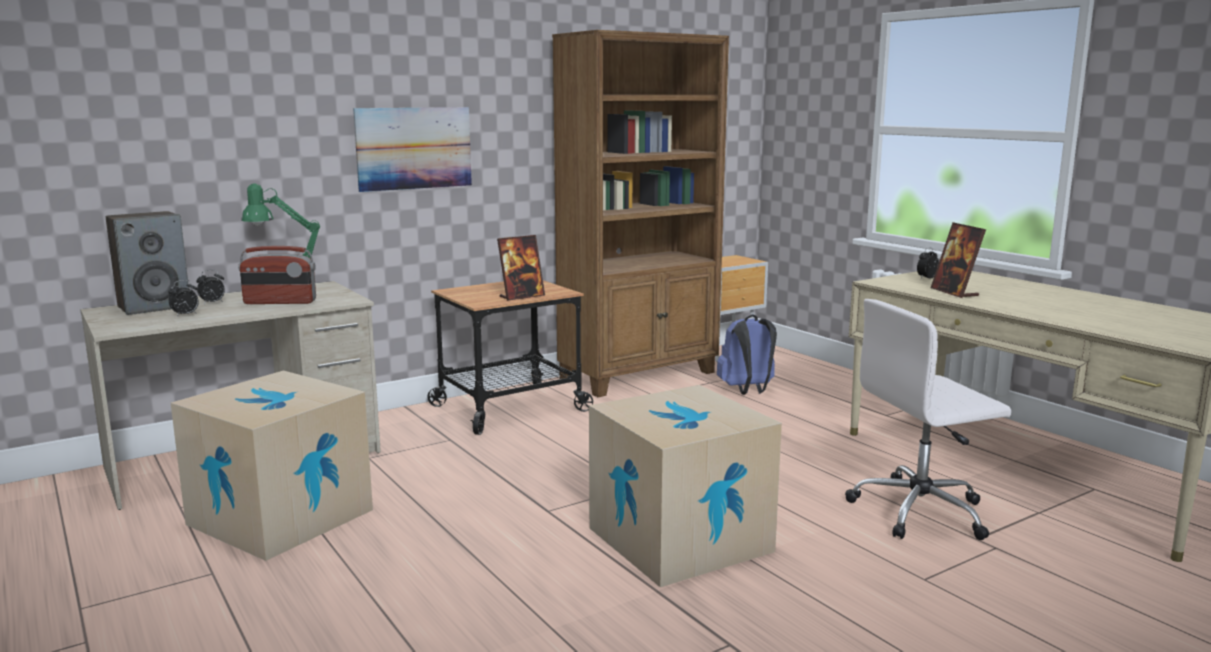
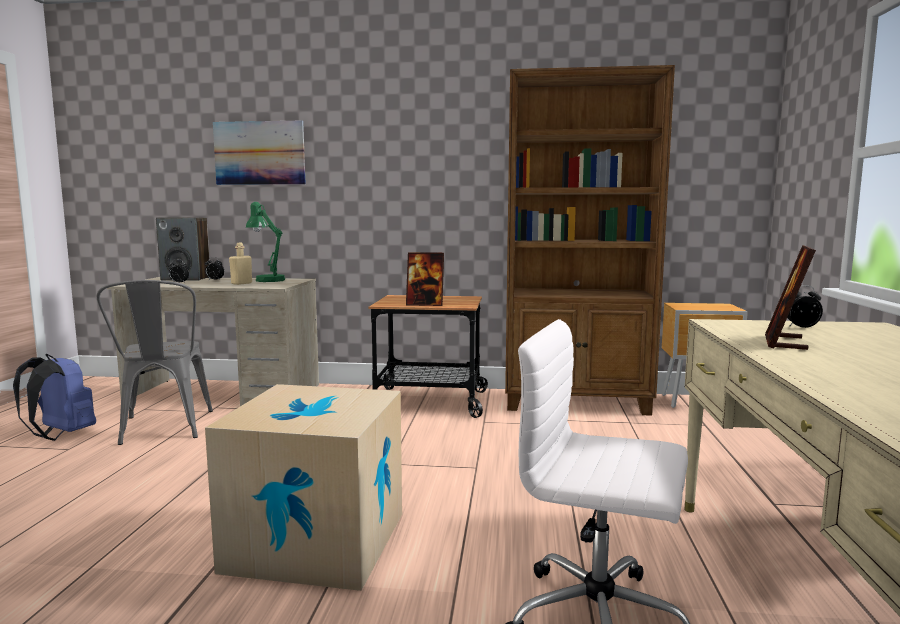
camera: 40 degrees right, 5 degrees down
(280, 302) = (241, 283): radio -> beige bottle
(280, 517) = (163, 429): cardboard box -> grey chair
(414, 148) = (385, 182): picture -> picture (259, 153)
(747, 390) = (653, 438): blue backpack -> blue backpack (61, 435)

